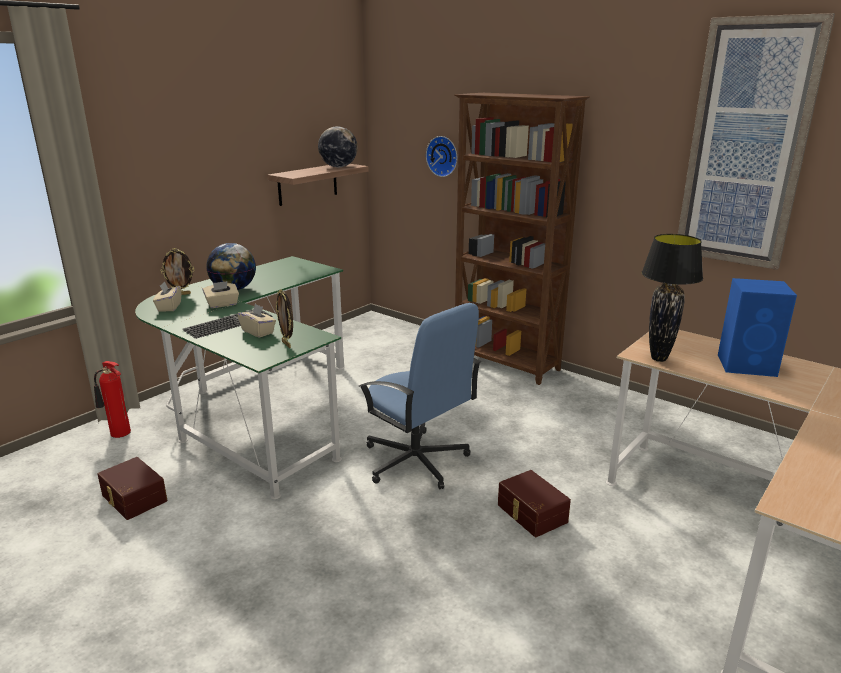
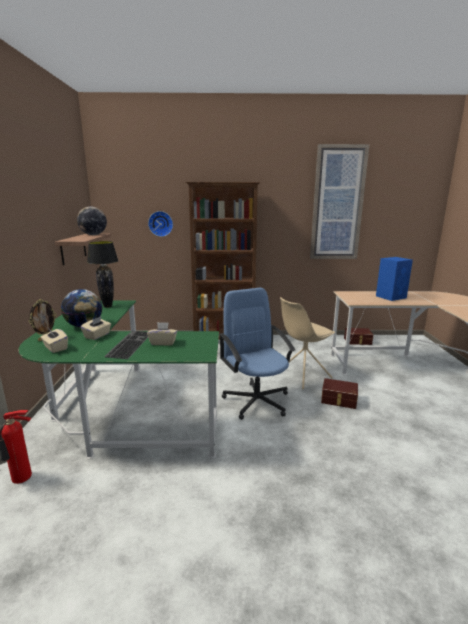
camera: 40 degrees left, 5 degrees down
(133, 499) = (112, 514): brown storage box -> brown storage box (358, 341)
(287, 344) = (198, 343): picture frame -> none
(416, 461) = (256, 400): blue office chair -> blue office chair turned 120 degrees counterclockwise
(536, 457) = (302, 375): none -> beige chair
(659, 359) = (364, 302): black table lamp -> black table lamp (108, 306)

